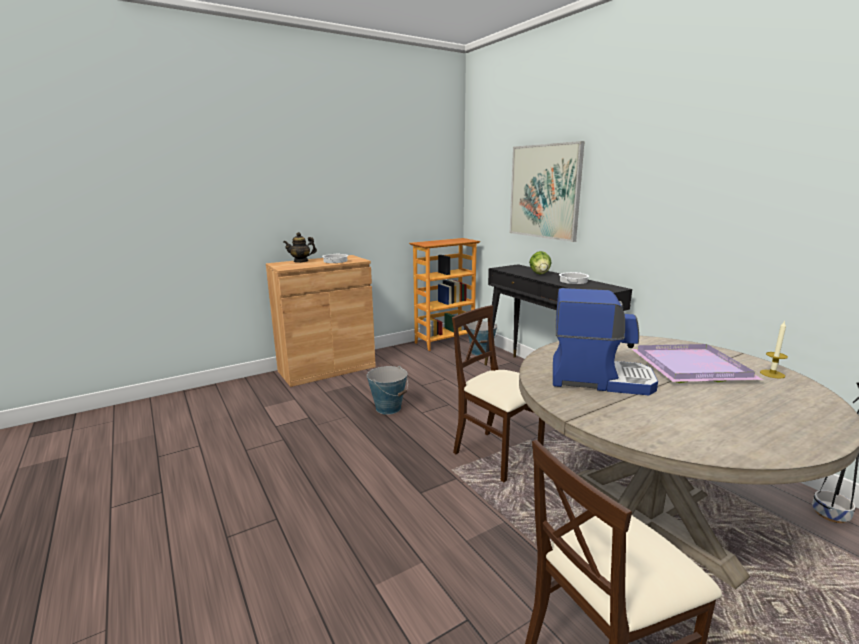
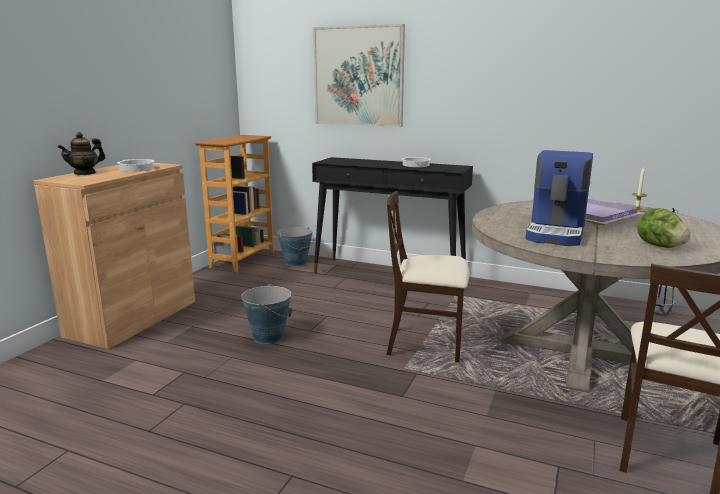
camera: 35 degrees left, 0 degrees up
(540, 274) = (373, 162): lettuce -> lettuce (659, 246)
(599, 379) = (557, 233): coffee machine -> coffee machine turned 135 degrees clockwise

